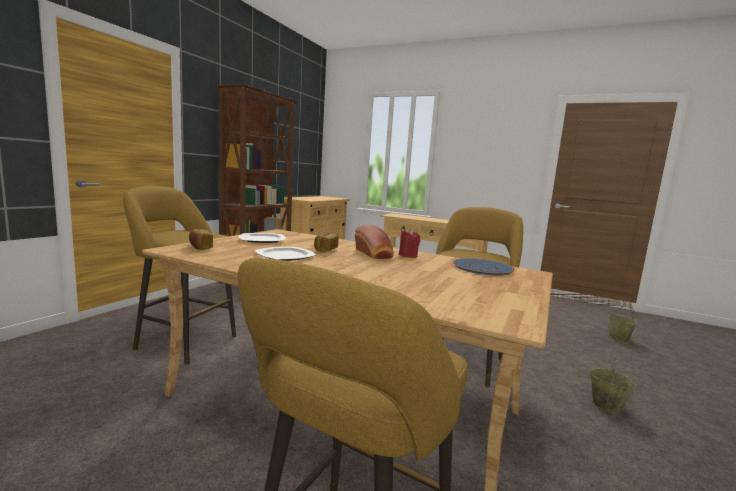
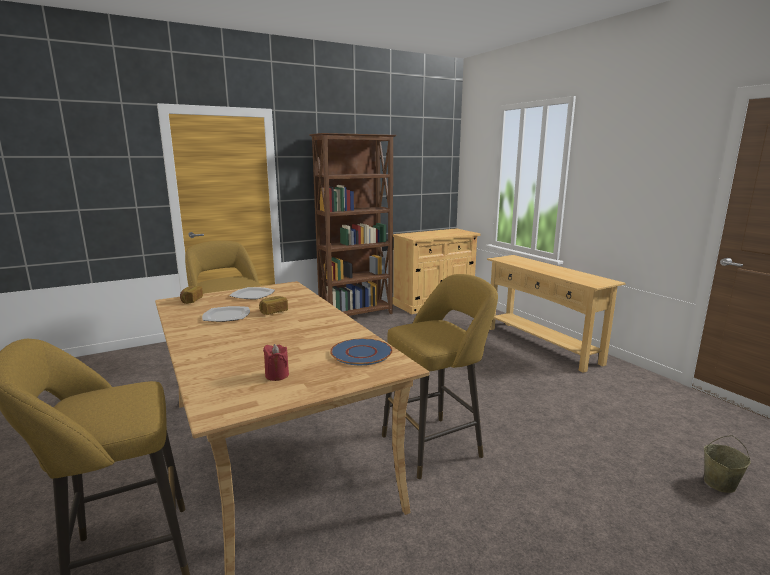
camera: 35 degrees right, 5 degrees up
(374, 254) = (302, 321): bread -> none
(408, 255) = (330, 327): red candle -> red candle (277, 375)
(606, 405) = (528, 548): beige bucket -> none

